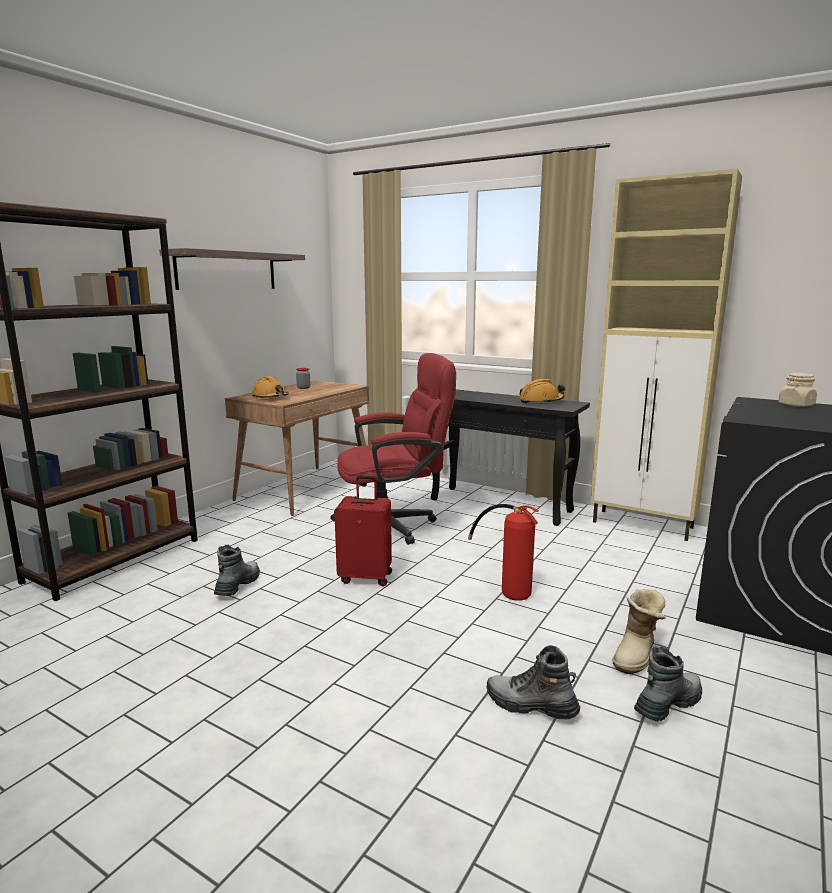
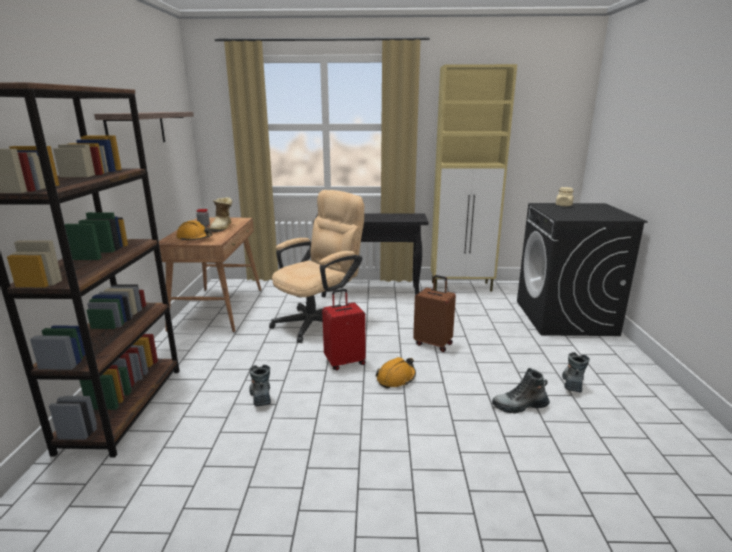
camera: 30 degrees left, 5 degrees up
(393, 525) = (319, 321): red office chair -> beige office chair
(506, 587) = (433, 343): fire extinguisher -> brown suitcase
(541, 401) = (396, 216): orange hard hat -> orange hard hat (396, 378)
(637, 655) = (536, 362): boot -> boot (223, 227)

